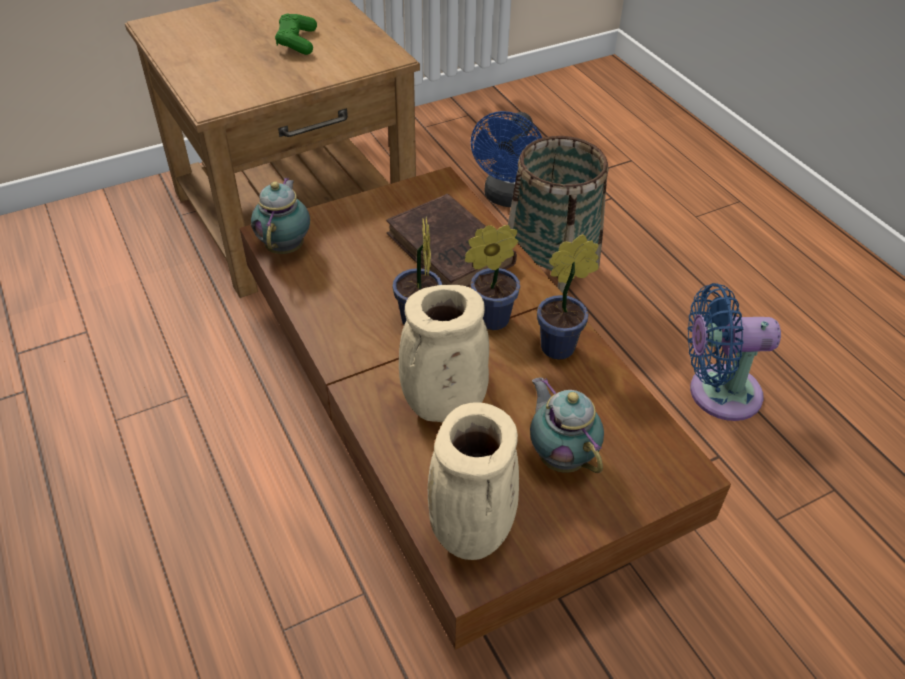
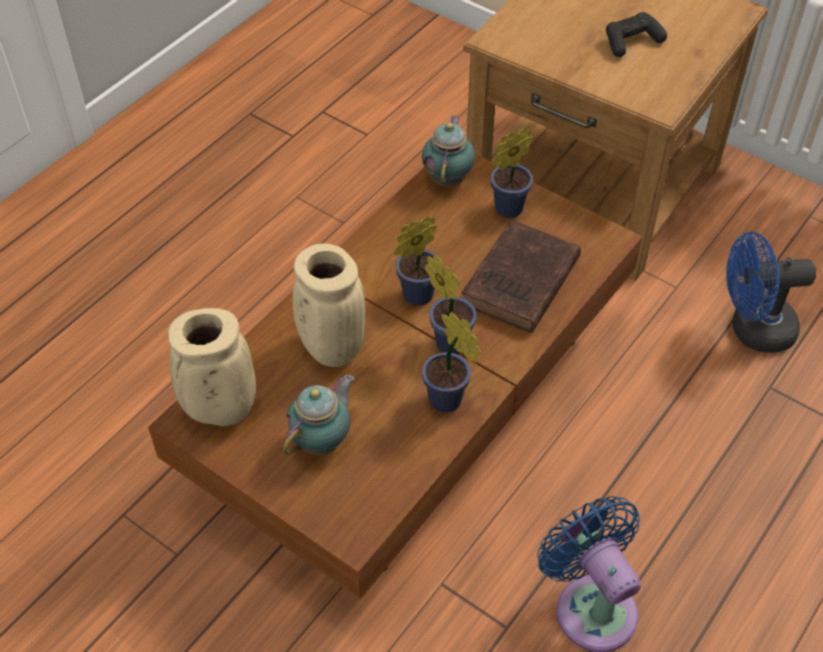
camera: 65 degrees right, 5 degrees up
(286, 246) = (448, 178): teapot -> teapot turned 60 degrees counterclockwise
(297, 42) = (632, 41): green game controller -> black game controller
(357, 226) = (505, 209): none -> potted plant
(549, 271) = (666, 404): basket -> none

